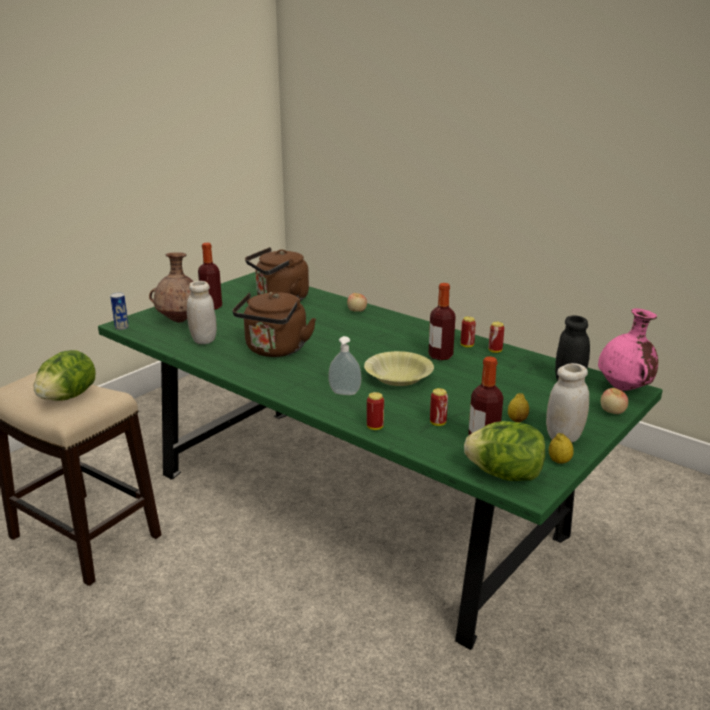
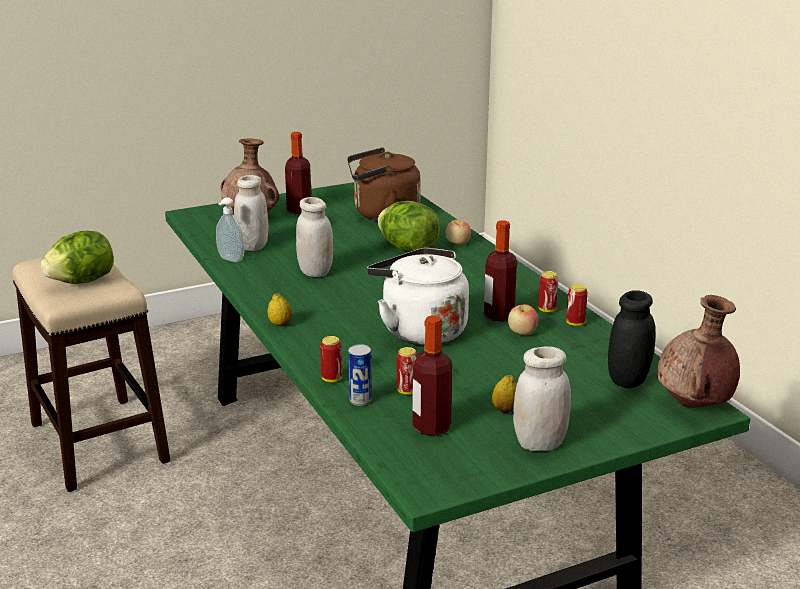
camera: 25 degrees right, 0 degrees up
(121, 327) = (185, 217): can -> can (360, 400)
(275, 350) = (315, 272): brown kettle -> white jar
(344, 394) = (339, 335): soap dispenser -> soap dispenser (230, 260)
(398, 377) = (419, 330): yellow bowl -> white kettle
(505, 475) = (417, 466): lettuce -> lettuce (408, 249)
(559, 461) = (501, 468): lemon -> lemon (280, 324)
(612, 412) = (641, 429): apple -> apple (522, 332)
(624, 389) = (694, 405): pink vase -> brown vase

